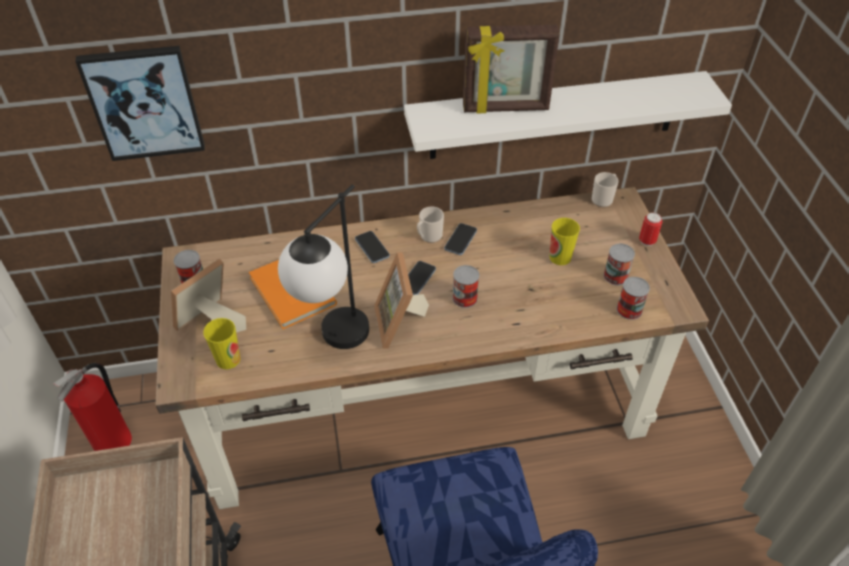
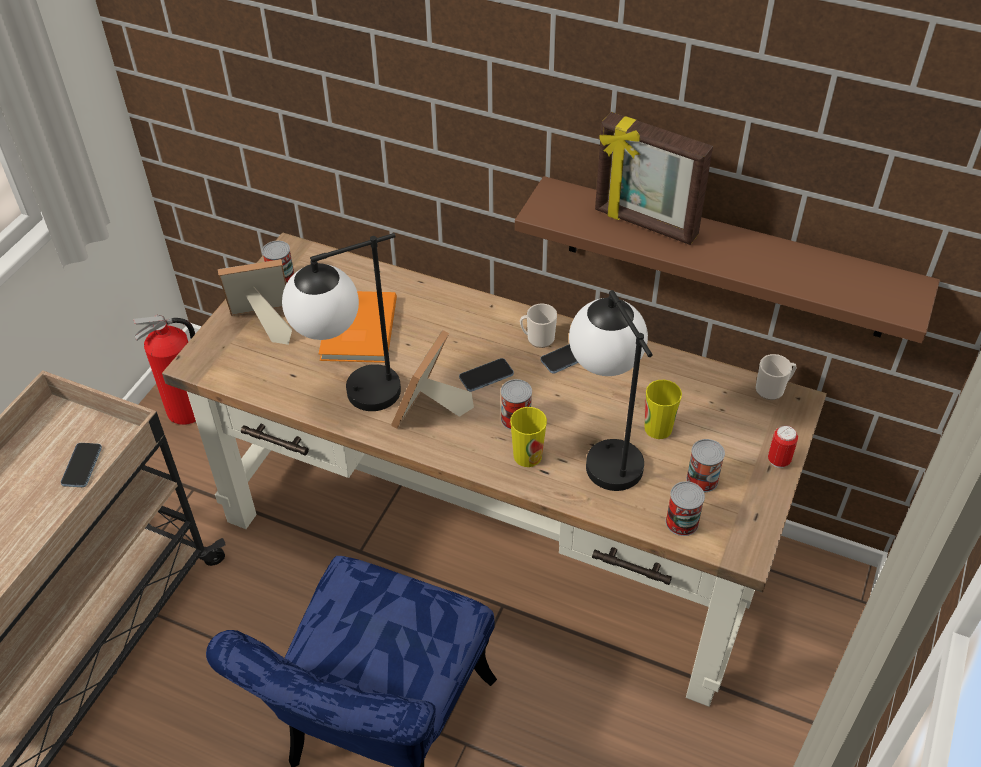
camera: 35 degrees right, 0 degrees up
(144, 103) = (284, 76): picture -> none
(228, 359) = (250, 364): cup -> cup (527, 456)
(372, 248) = (470, 323): phone -> phone (82, 466)
(540, 289) = (604, 450): none -> table lamp
(554, 115) = (725, 258): white shelf -> brown shelf

